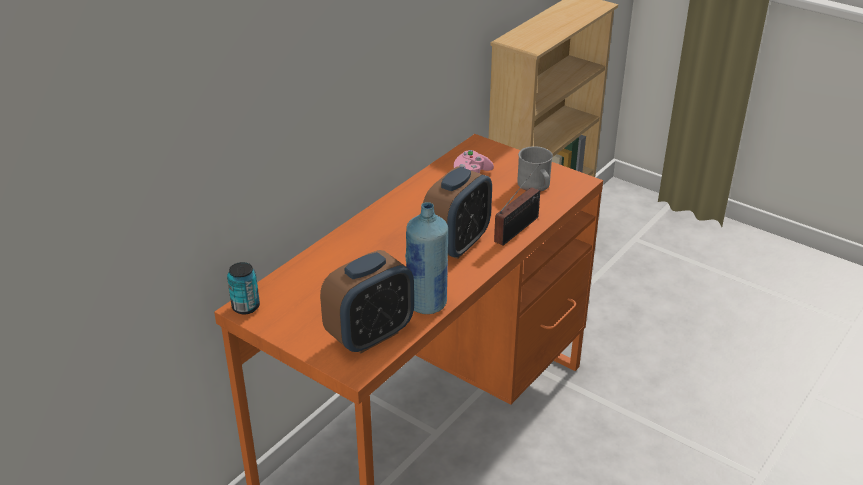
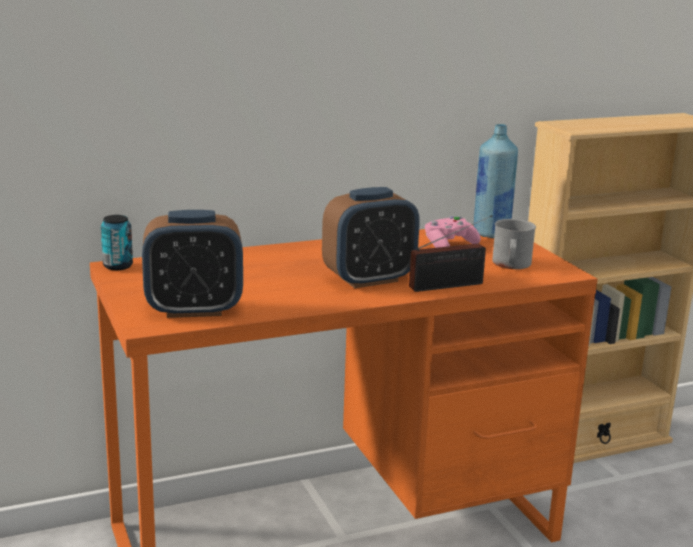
camera: 30 degrees right, 15 degrees down
(427, 304) = (278, 306): blue bottle -> blue bottle (491, 233)

